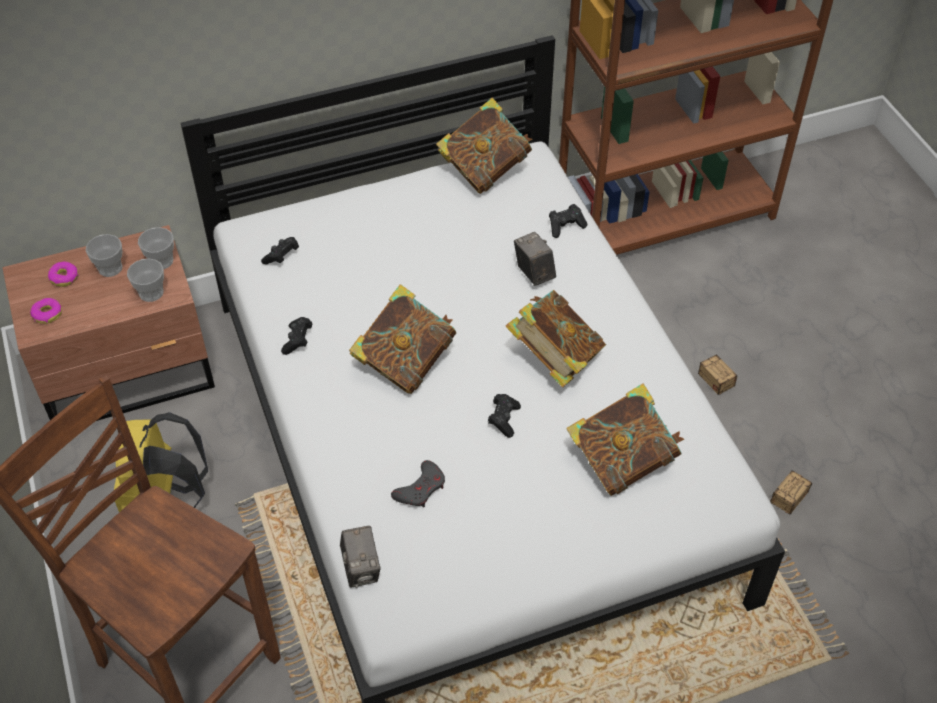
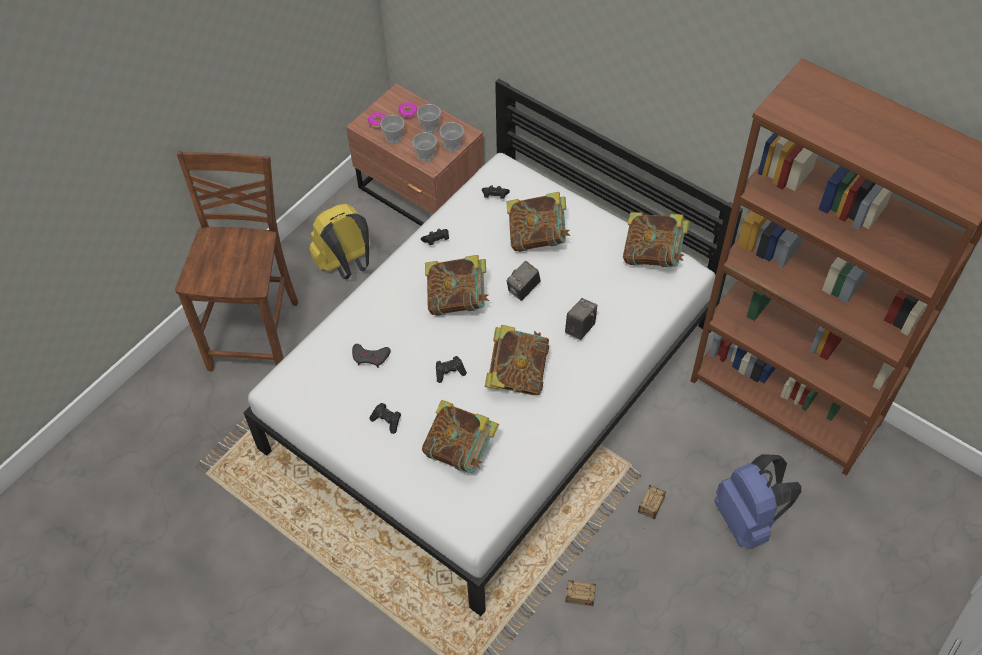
camera: 60 degrees right, 5 degrees up
(90, 310) = (394, 138): none -> cup
(361, 569) = (299, 358): camera -> camera (523, 290)
(376, 249) = (537, 237): none -> book
(565, 226) = (638, 324): black game controller -> black game controller (387, 421)
(779, 314) = (748, 519): none -> blue backpack

